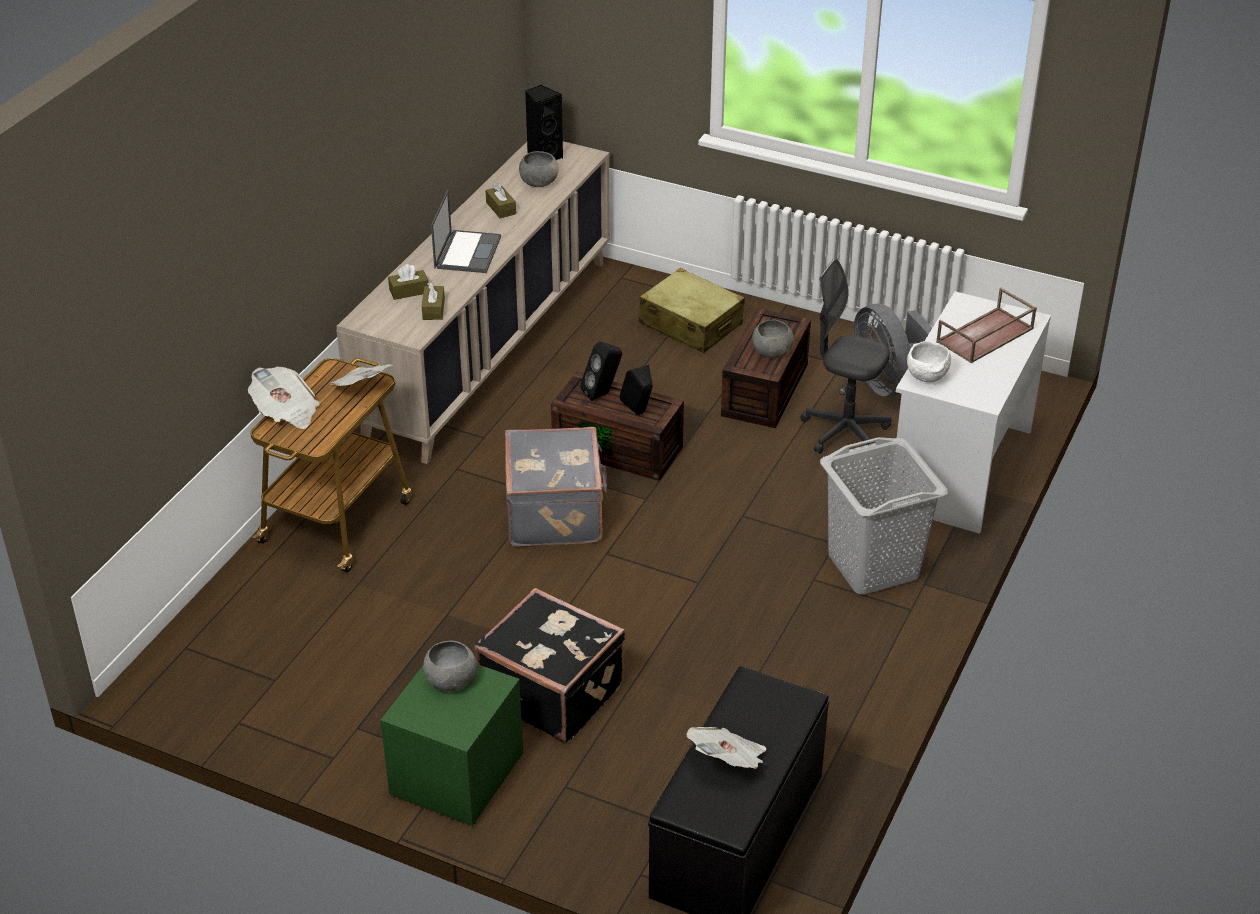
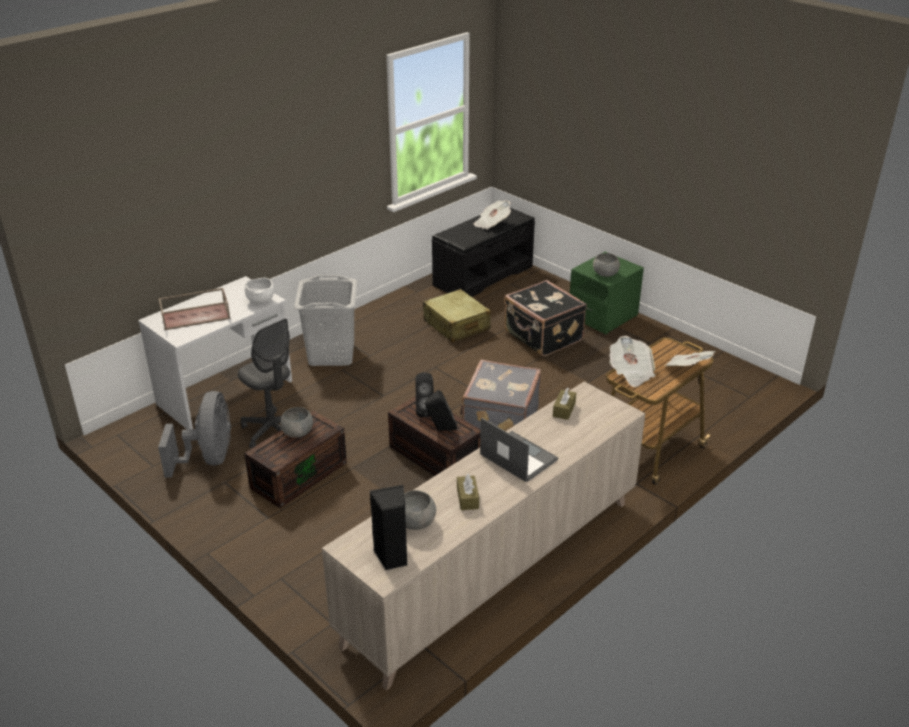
camera: 160 degrees left, 5 degrees down
(409, 291) = (579, 429): brown tissue box -> none
(467, 252) = (517, 457): laptop -> laptop turned 105 degrees clockwise
(690, 324) = (308, 550): beige suitcase -> beige suitcase (456, 325)

